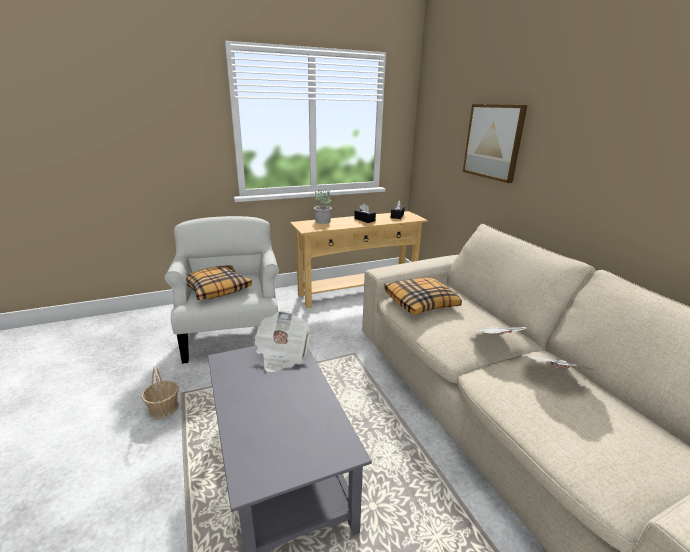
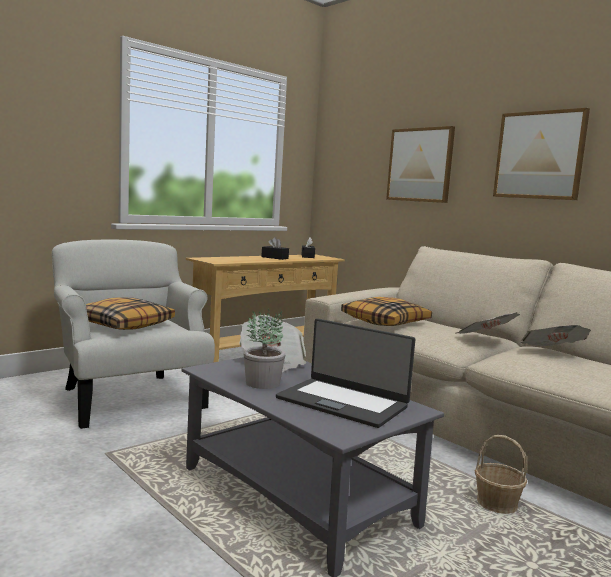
camera: 20 degrees left, 15 degrees down
(164, 408) = (92, 469): basket -> basket (496, 504)
(291, 427) = (343, 402): none -> laptop
(323, 221) = (227, 258): potted plant -> potted plant (263, 382)
(606, 145) = (539, 155): none -> picture

